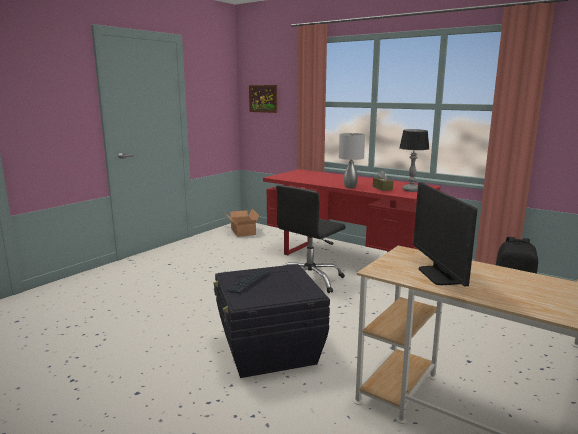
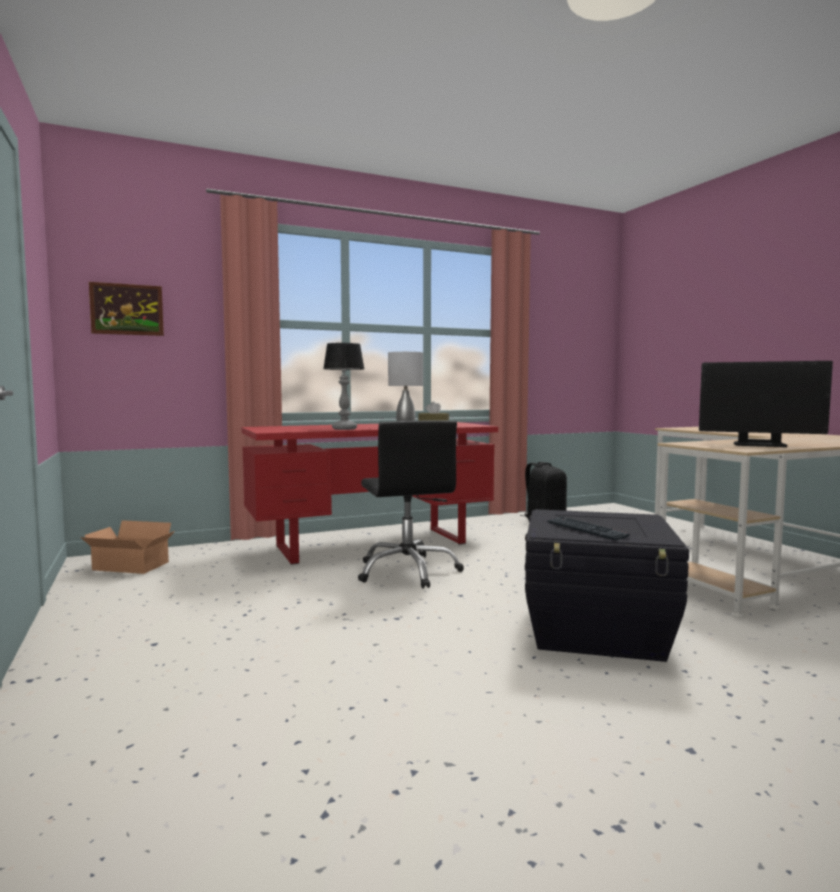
camera: 60 degrees left, 10 degrees down
(411, 190) = (459, 424): table lamp -> table lamp (344, 429)

